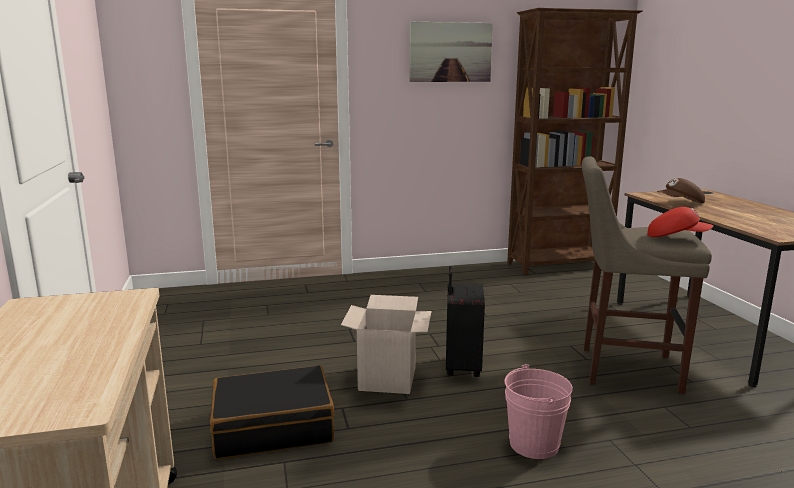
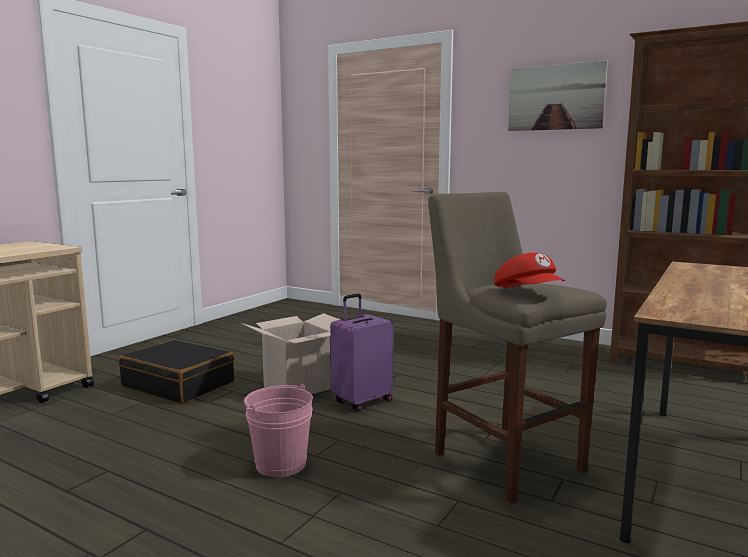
camera: 45 degrees right, 5 degrees down
(461, 367) = (362, 401): black suitcase -> purple suitcase
(680, 203) = (697, 276): brown cap -> none

